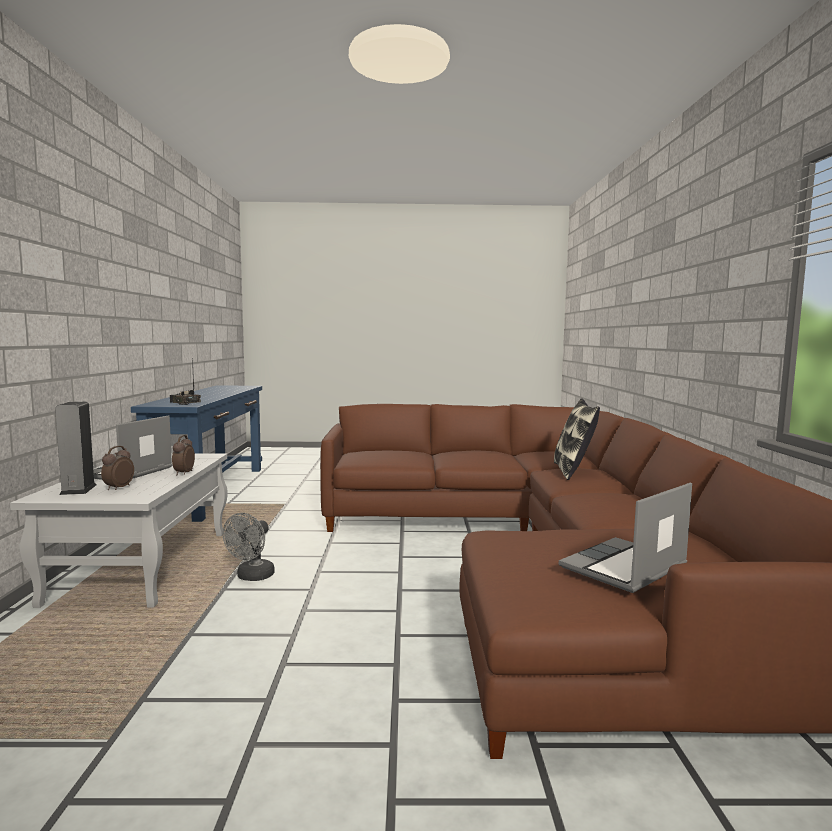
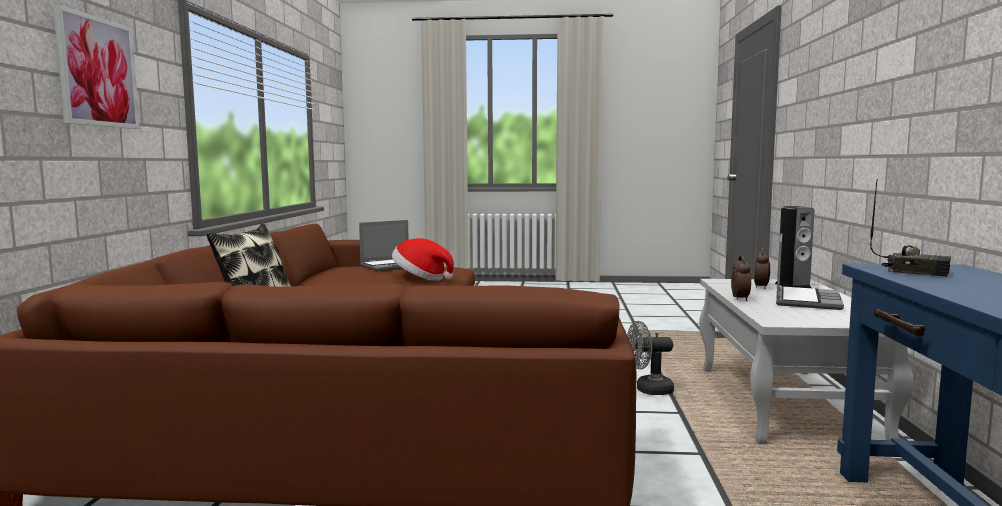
camera: 175 degrees left, 0 degrees up
(252, 577) = (648, 390): grey fan -> grey fan turned 120 degrees counterclockwise
(533, 544) = (421, 279): none -> hat
(709, 284) = (97, 72): none -> picture

